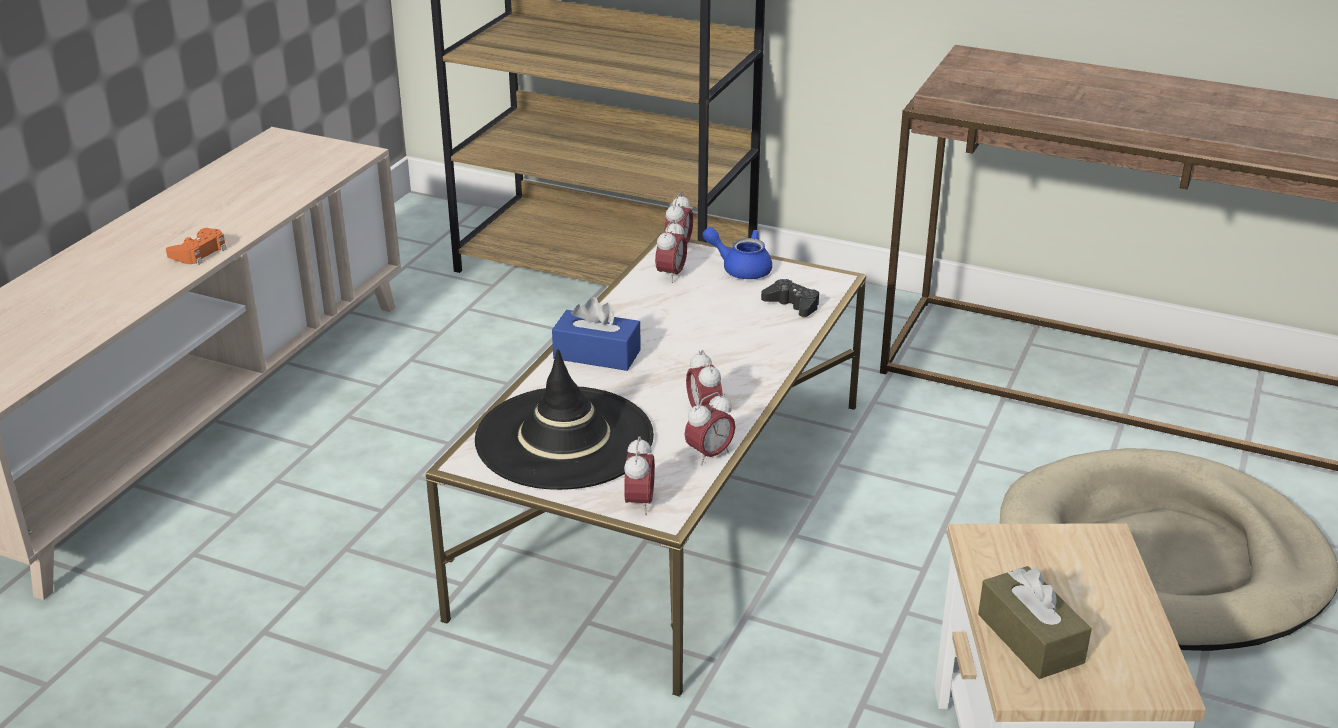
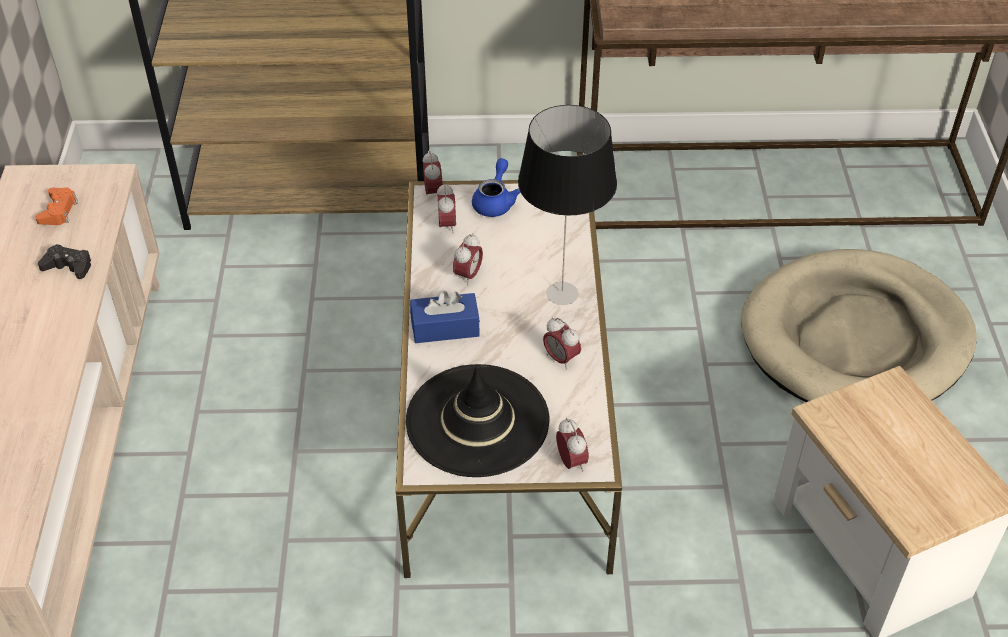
camera: 25 degrees left, 15 degrees up
(199, 252) = (60, 338): orange game controller -> orange game controller (58, 211)
(709, 455) = (591, 398): alarm clock -> alarm clock (468, 275)
(740, 268) = (495, 201): blue teapot -> blue teapot turned 105 degrees clockwise
(752, 360) = (563, 294): none -> table lamp
(792, 305) = (557, 228): black game controller -> black game controller (68, 266)
(1030, 638) = (897, 487): brown tissue box -> none

